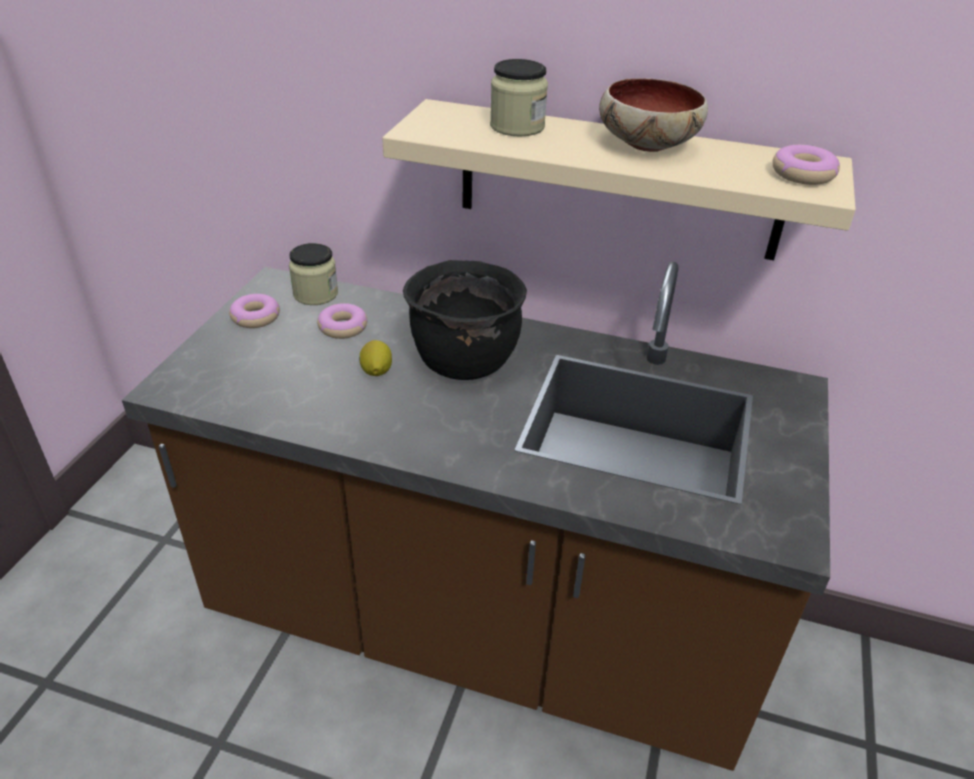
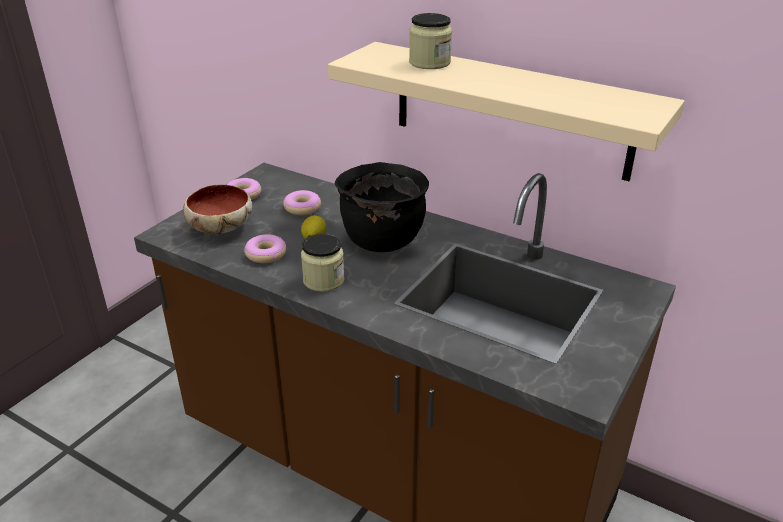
camera: 15 degrees right, 5 degrees down
(315, 294) = (292, 184): jar -> jar (323, 280)
(645, 144) = (520, 80): bowl -> bowl (220, 227)
(803, 174) = (632, 108): donut -> donut (266, 254)

